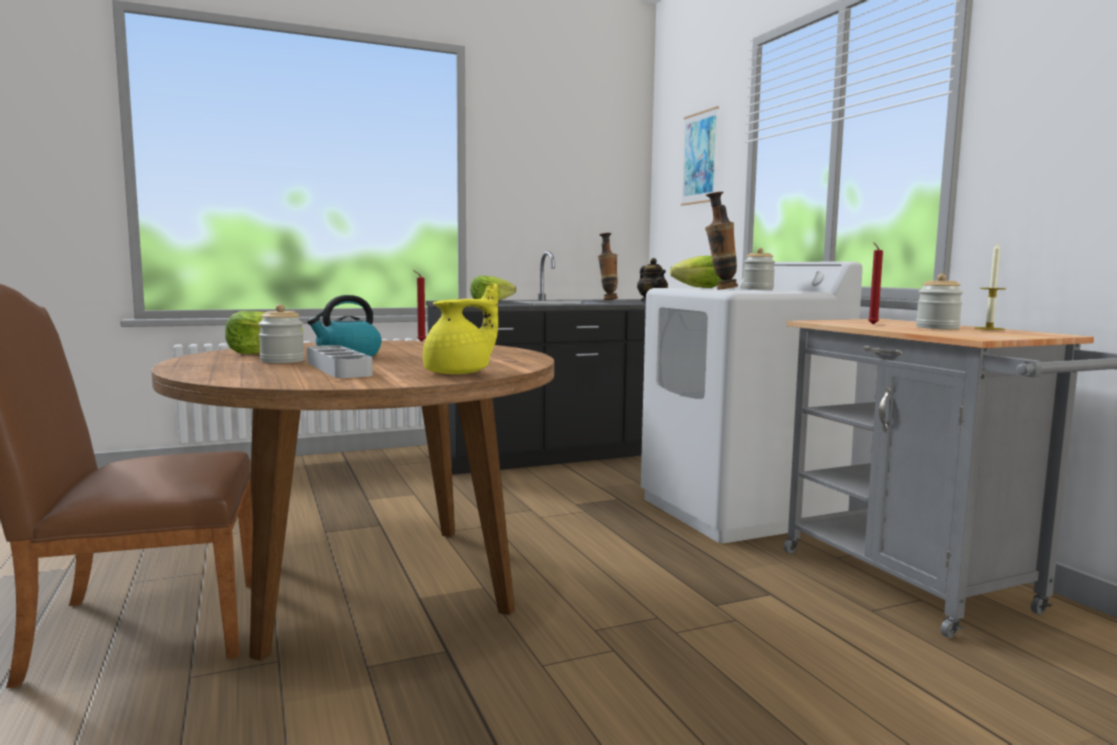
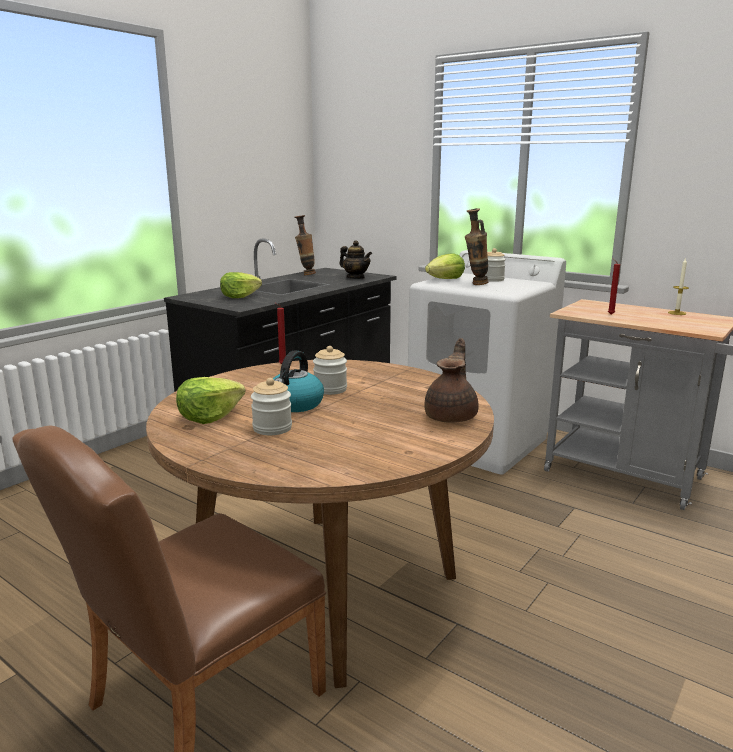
camera: 30 degrees left, 10 degrees up
(338, 368) = (352, 431): grey tray -> none
(460, 373) = (452, 416): yellow teapot -> brown teapot
(700, 158) = (376, 148): picture -> none
(937, 328) = (652, 315): jar -> jar (330, 389)

